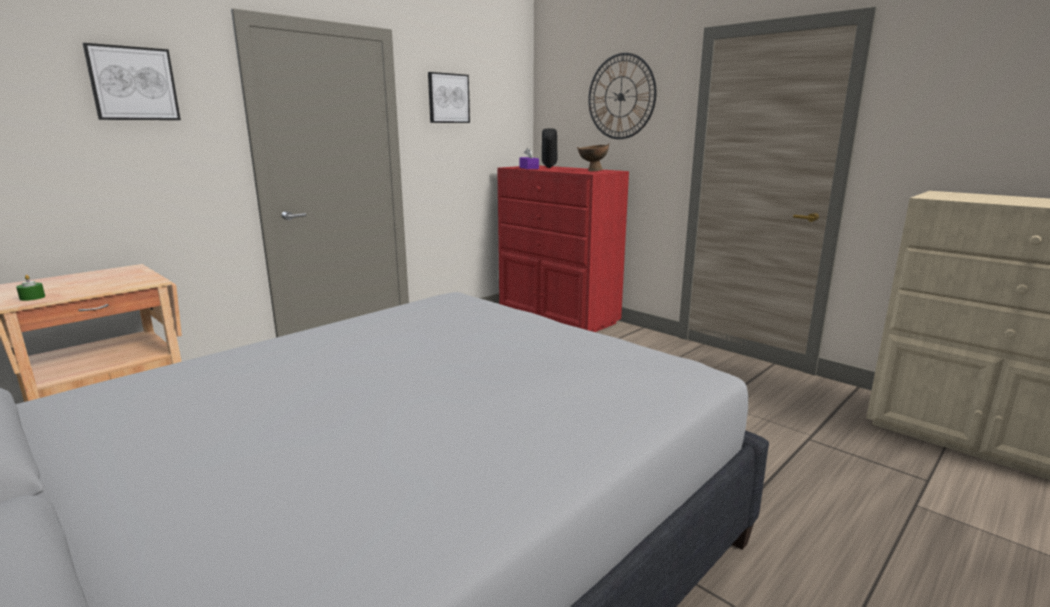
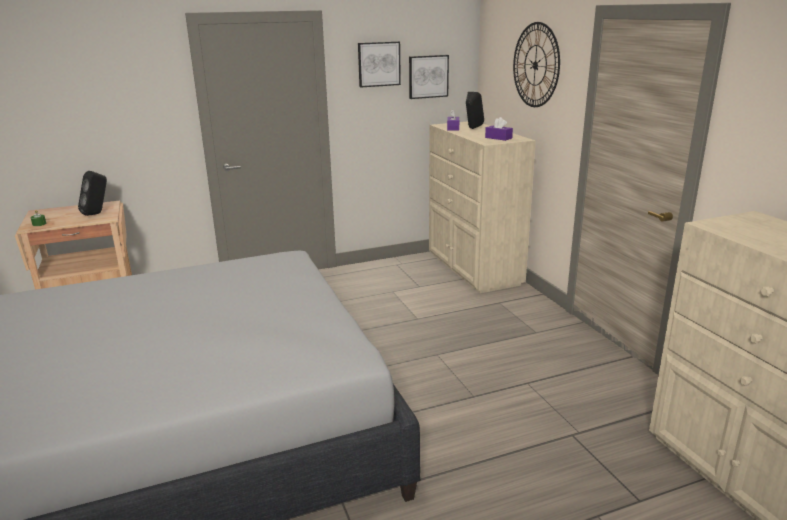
camera: 25 degrees right, 5 degrees up
(126, 278) = (97, 213): none -> black speaker
(133, 84) = (116, 76): picture -> picture (428, 76)
(557, 316) = (473, 269): red dresser -> beige dresser
(591, 171) = (498, 138): brown bowl -> purple tissue box

